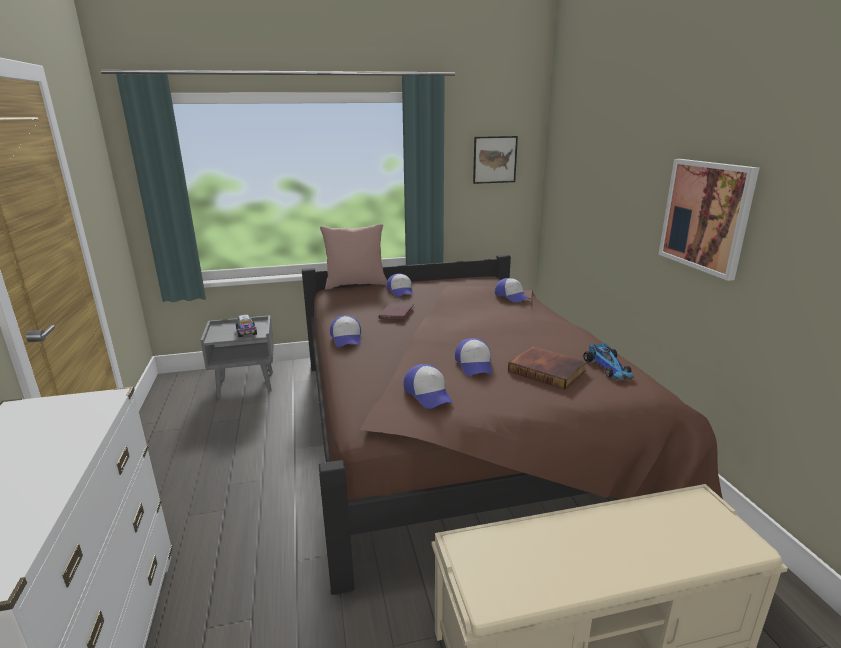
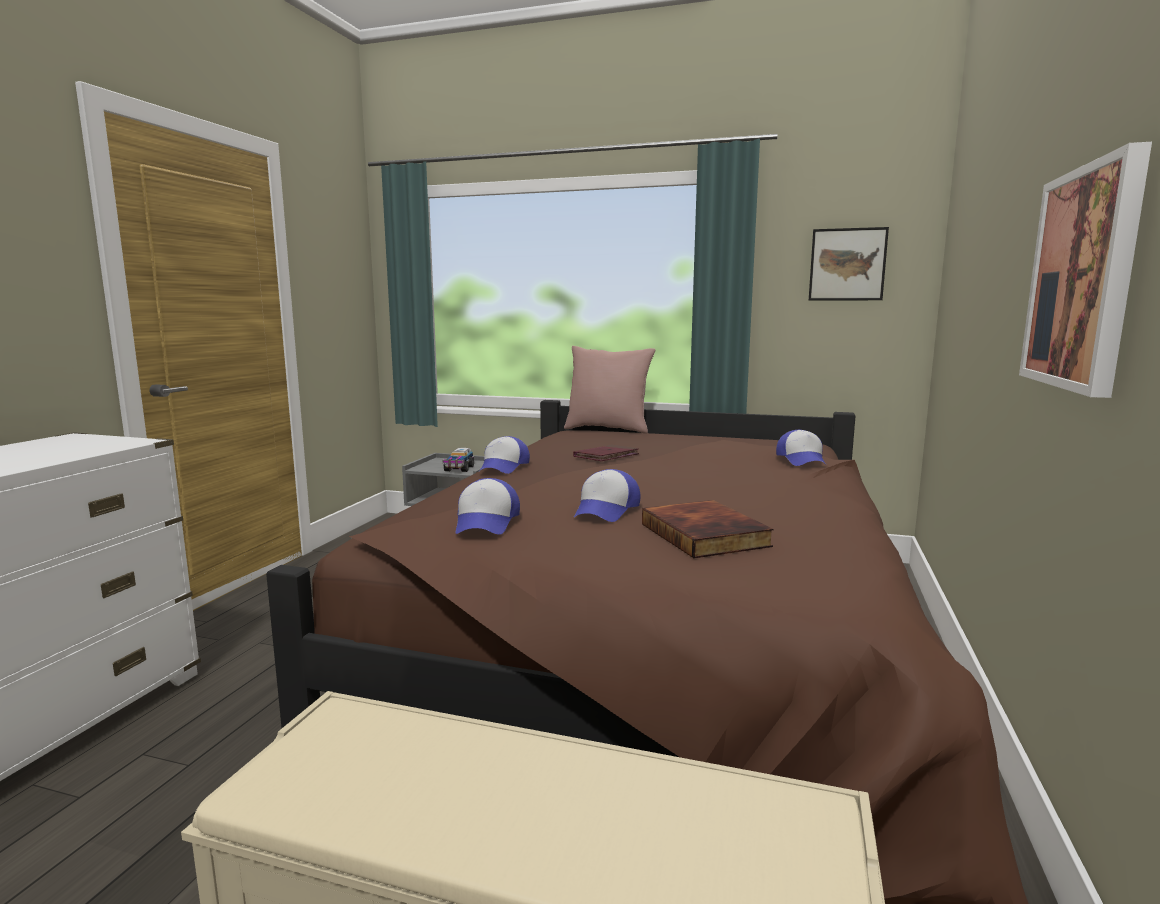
camera: 30 degrees right, 10 degrees down
(401, 291) = (652, 440): cap -> none
(609, 367) = (823, 552): toy car -> none

